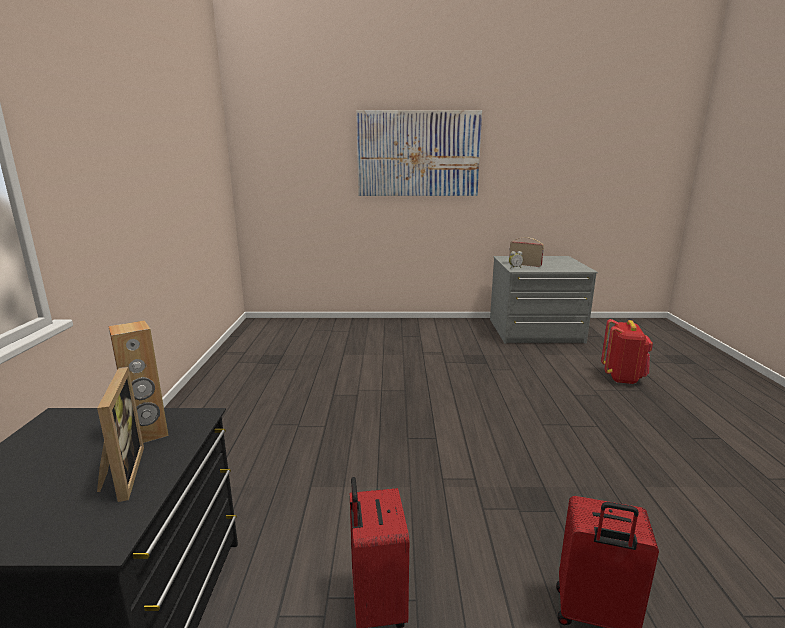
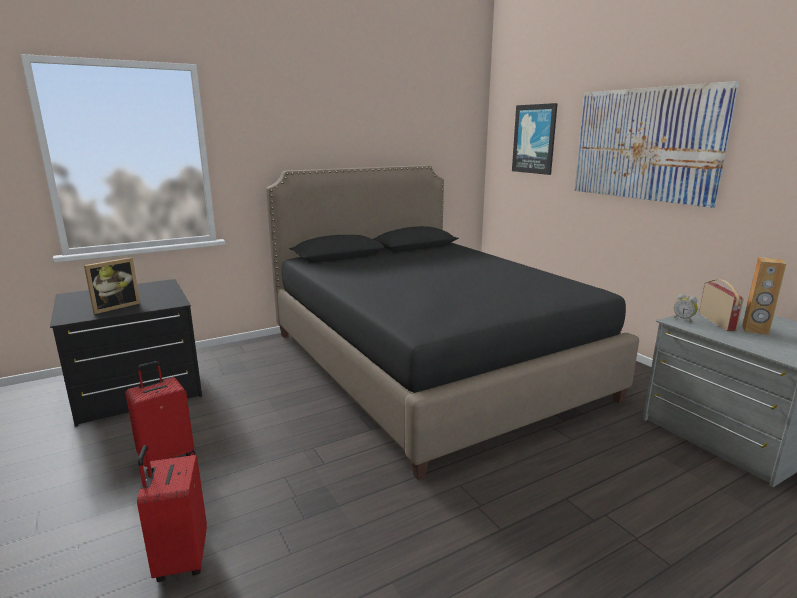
camera: 60 degrees right, 0 degrees up
(149, 434) = (154, 300): brown speaker -> brown speaker (755, 330)
(300, 151) = (534, 139): none -> picture
(348, 379) = (428, 364): none -> black bed
(622, 378) = (689, 540): red backpack -> none

